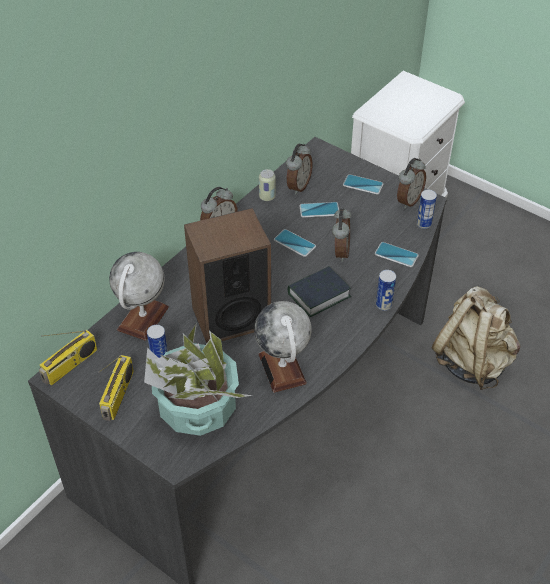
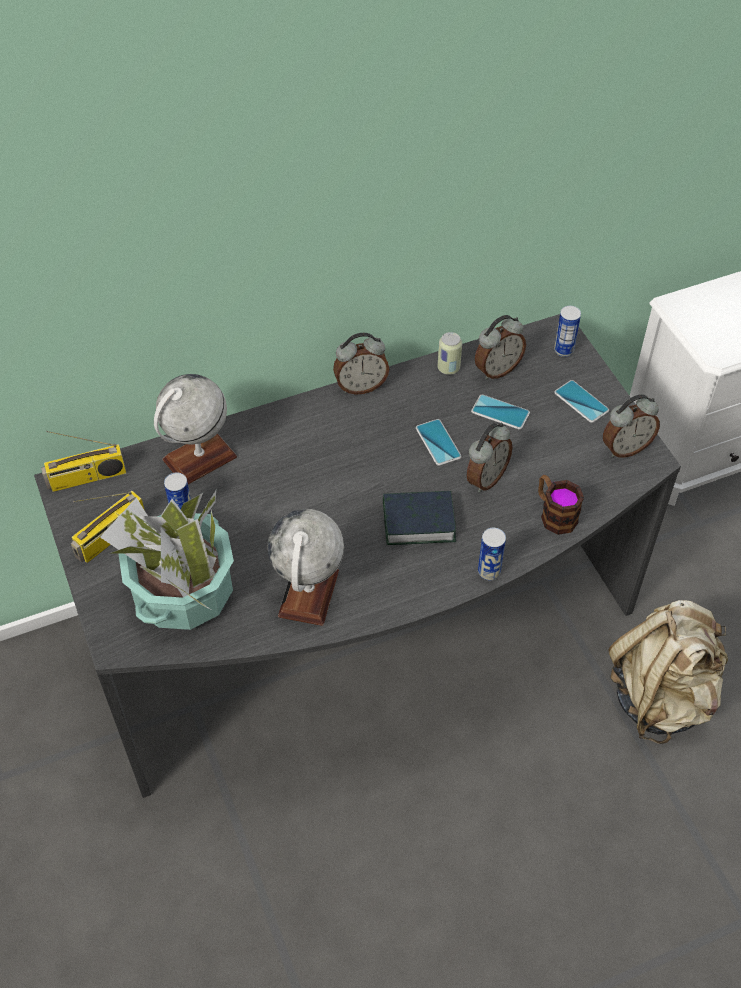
camera: 30 degrees right, 5 degrees up
(231, 317) = (296, 502): speaker -> none
(396, 255) = (554, 514): phone -> mug
(423, 224) = (621, 488): can -> can (563, 350)

